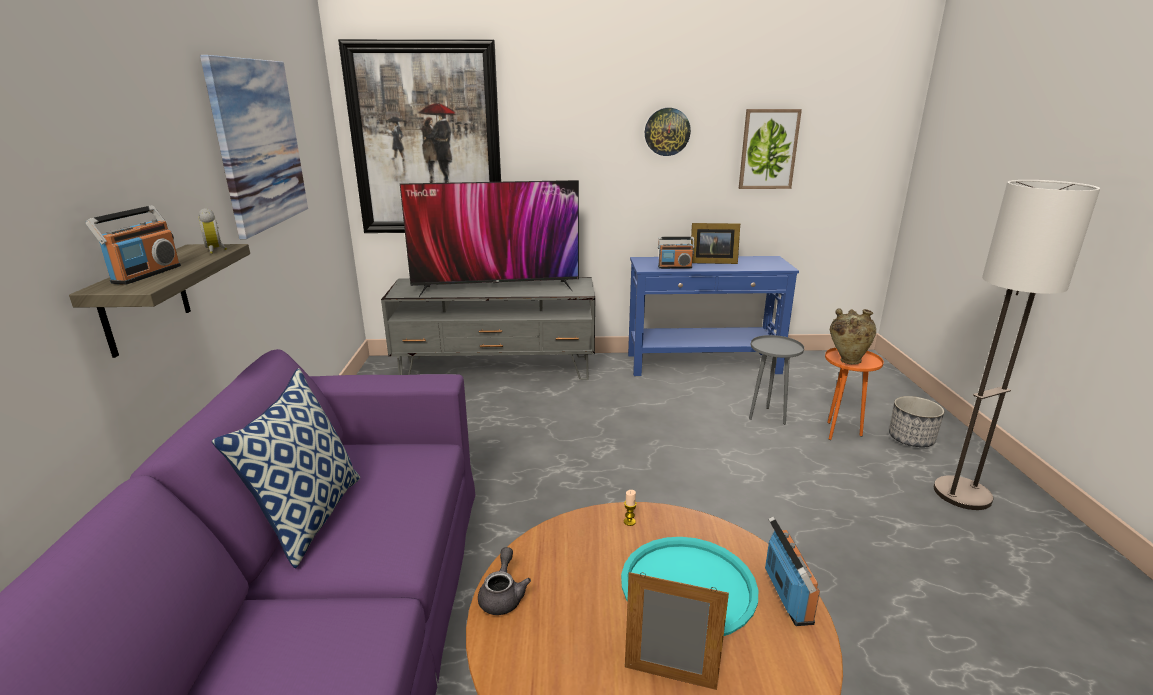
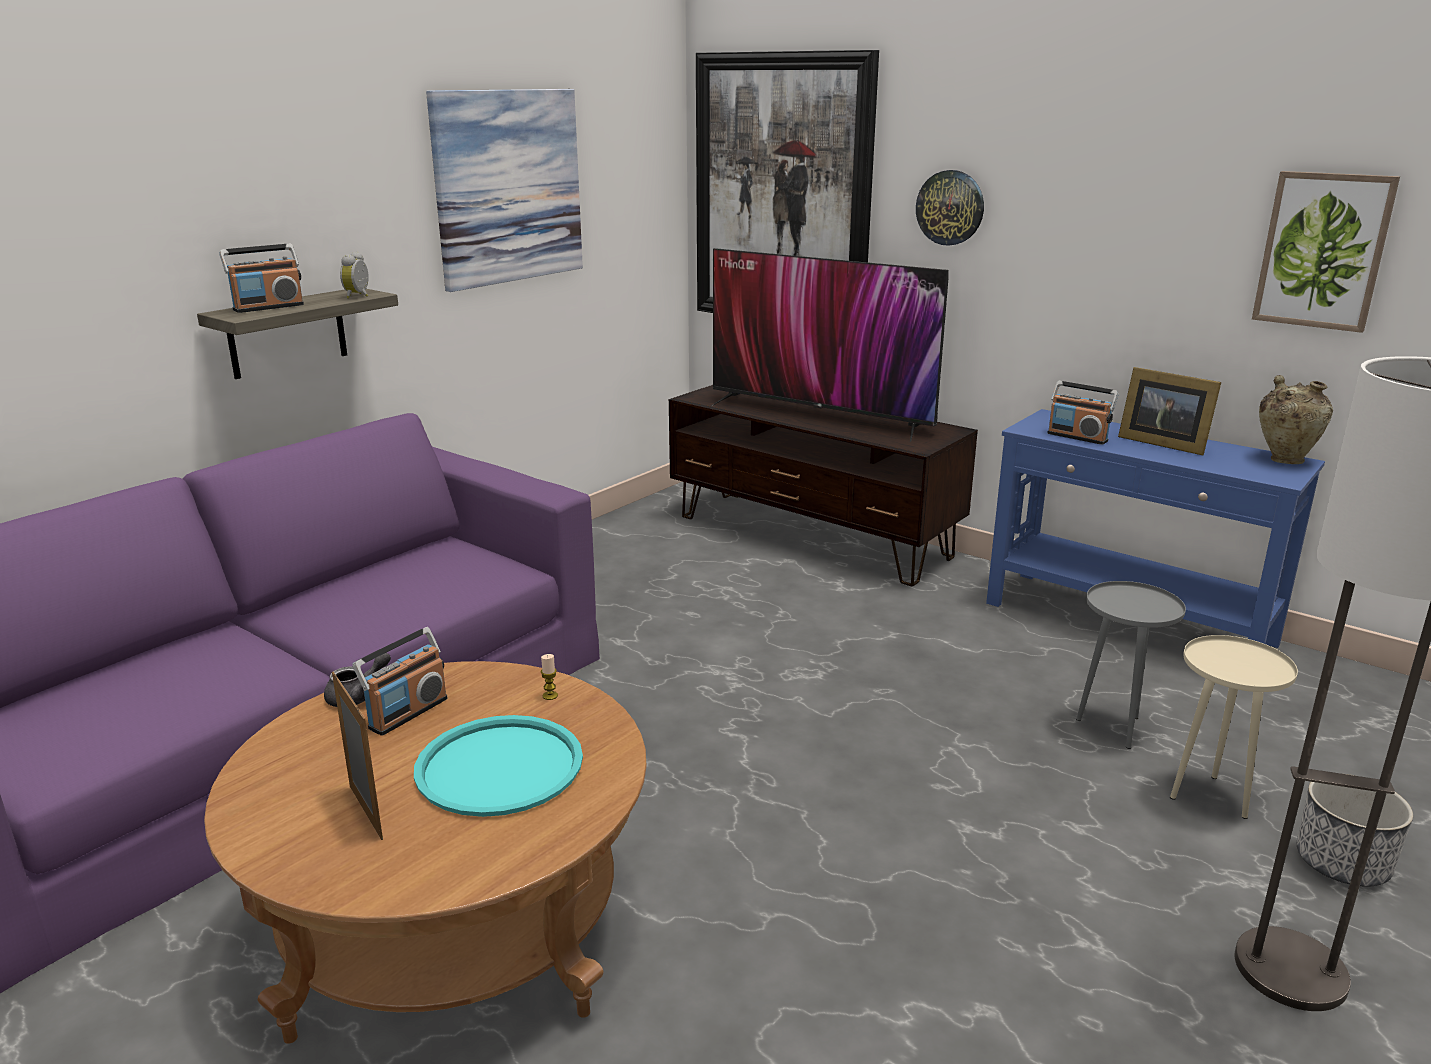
camera: 40 degrees right, 0 degrees up
(309, 517) = (342, 583): pillow -> none
(497, 369) = (812, 537): grey tv stand -> brown tv stand
(667, 132) = (1127, 203): wall clock -> wall clock (950, 207)
(787, 596) = (569, 822): radio -> radio (407, 713)
(839, 432) = (1210, 797): orange side table -> beige side table
(847, 360) = (1223, 661): beige vase -> beige vase (1284, 460)

